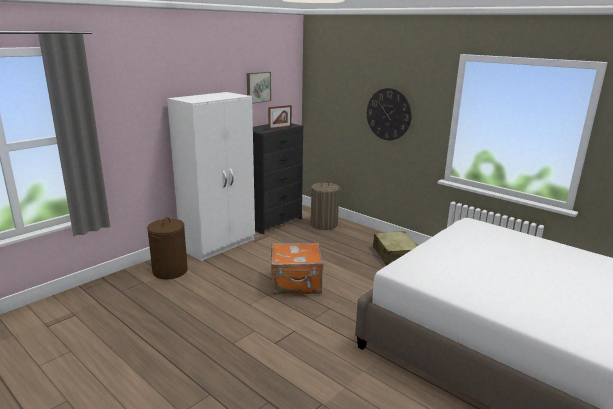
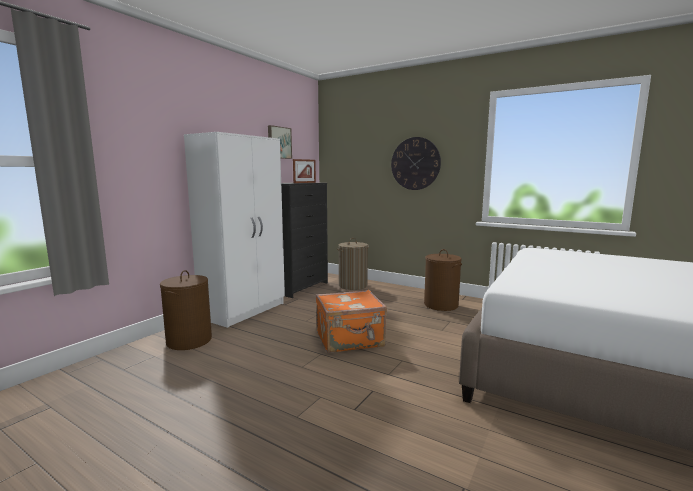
camera: 10 degrees left, 10 degrees down
(395, 255) = (440, 305): beige suitcase -> brown laundry basket

